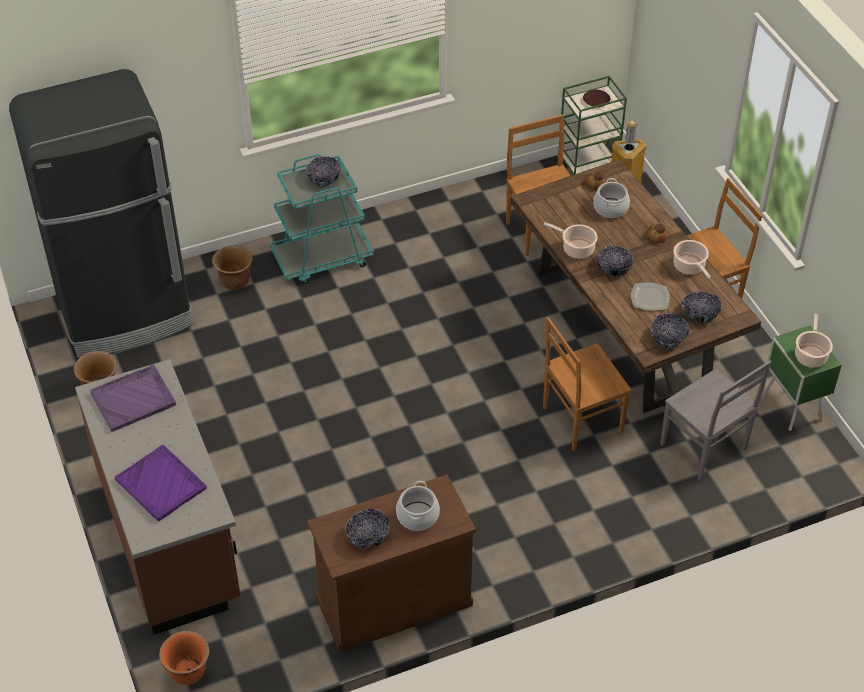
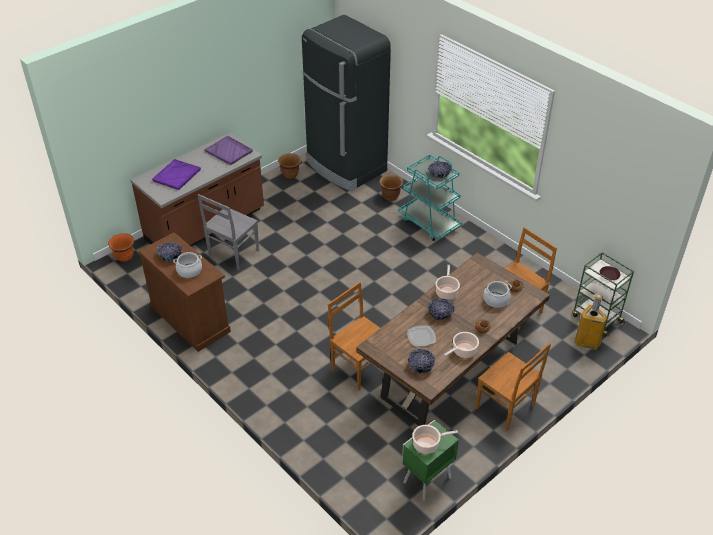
camera: 70 degrees right, 5 degrees down
(668, 337) = (389, 353): bowl -> none
(705, 448) = (365, 436): grey chair -> grey chair (233, 254)

